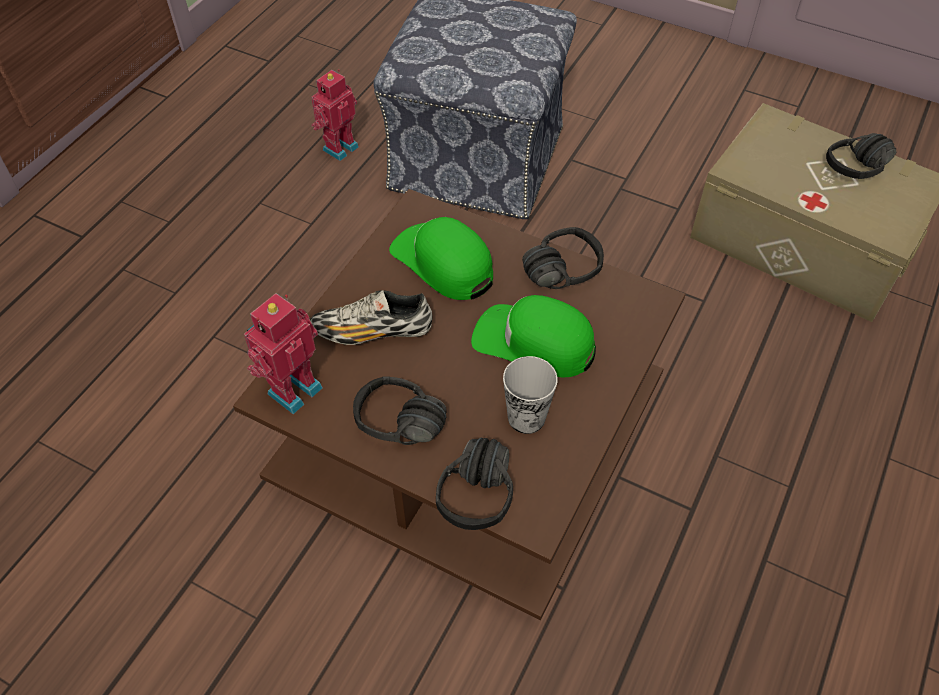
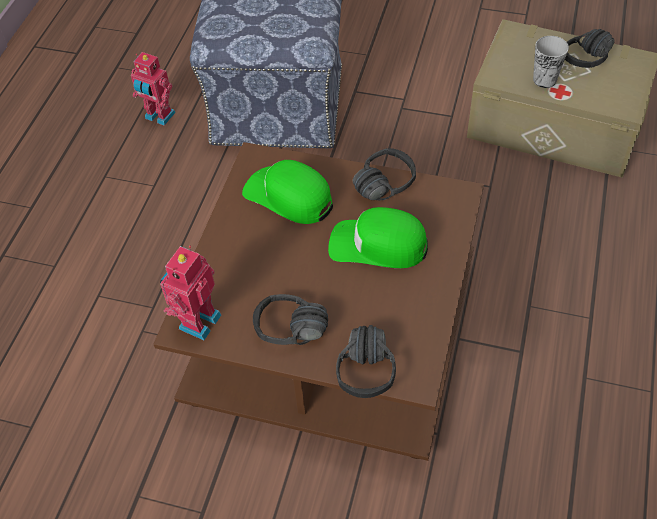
camera: 10 degrees left, 0 degrees up
(339, 147) = (159, 117): toy robot -> toy robot turned 90 degrees counterclockwise
(372, 331) = (248, 262): shoe -> none
(526, 417) = (388, 304): cup -> cup (544, 80)

